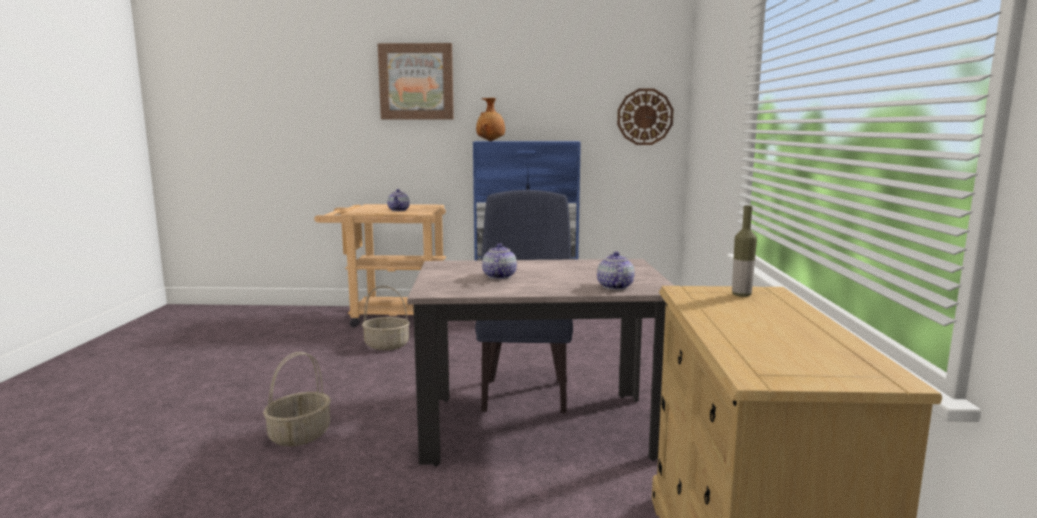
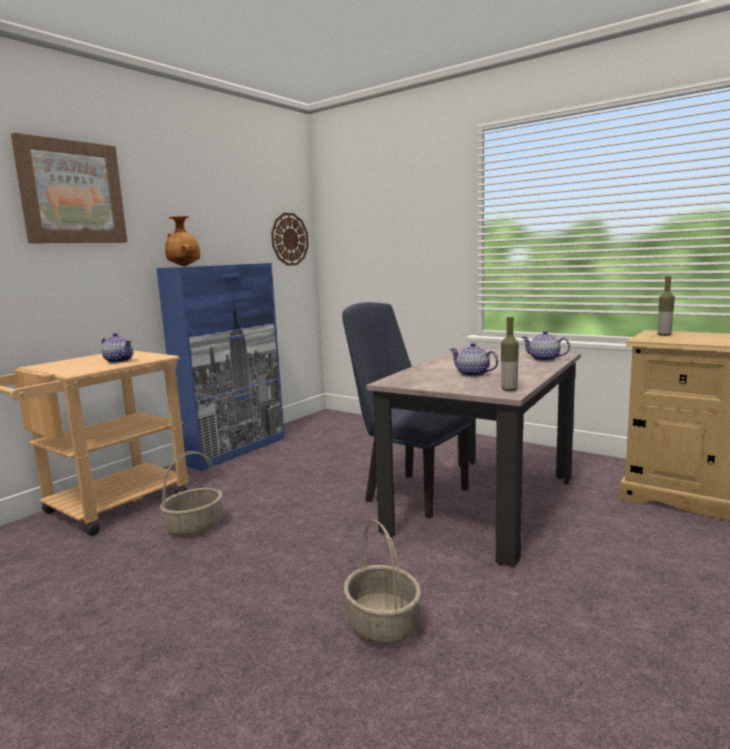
camera: 55 degrees left, 0 degrees up
(442, 291) = (509, 390): none -> bottle

